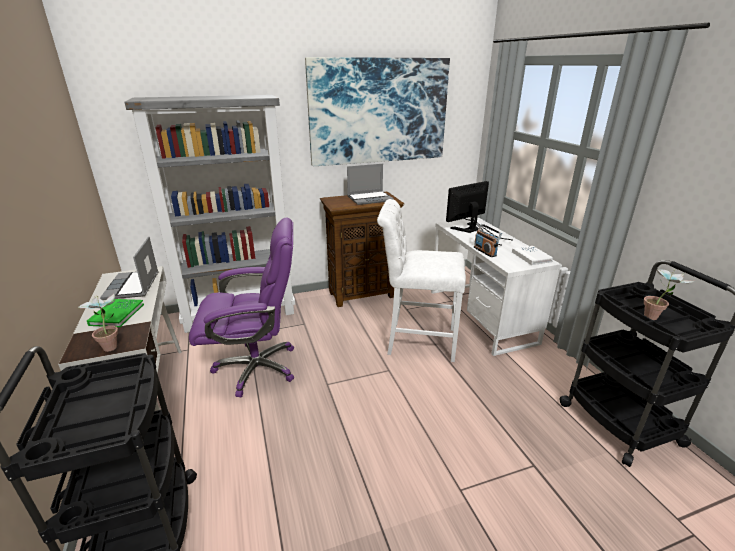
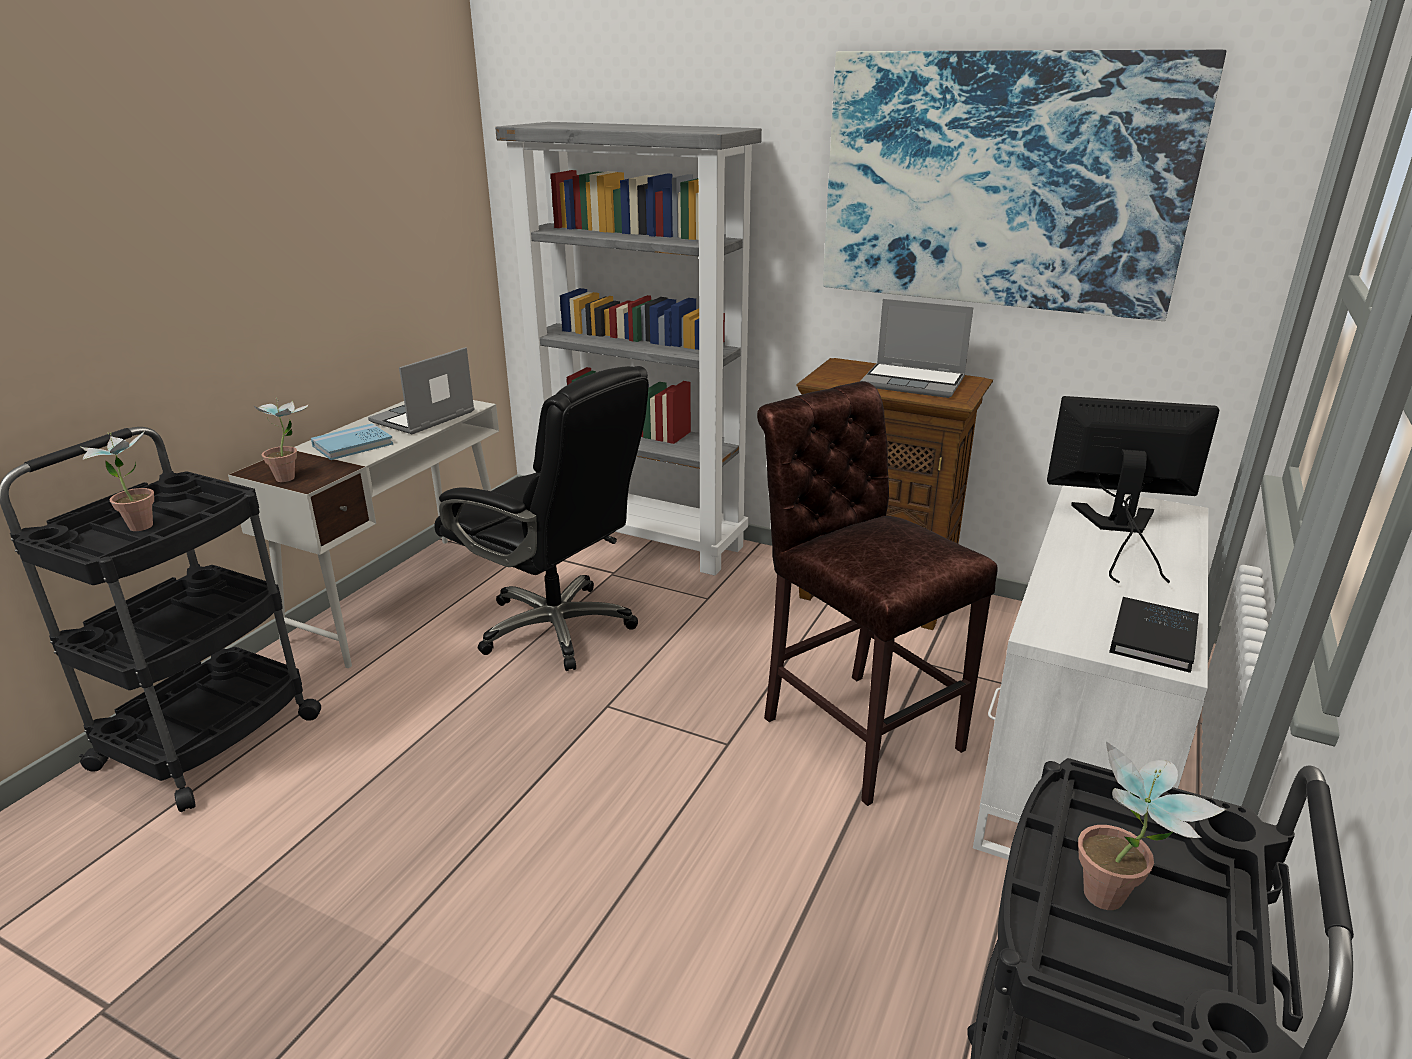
camera: 45 degrees right, 0 degrees up
(87, 411) = (138, 524): none -> potted plant
(117, 314) = (353, 445): green book -> blue book
(254, 368) = (553, 626): purple office chair -> black office chair
(417, 340) = (855, 727): white stool -> brown stool
(485, 251) = (1051, 579): radio -> none
(531, 257) = (1153, 638): white book -> black book

